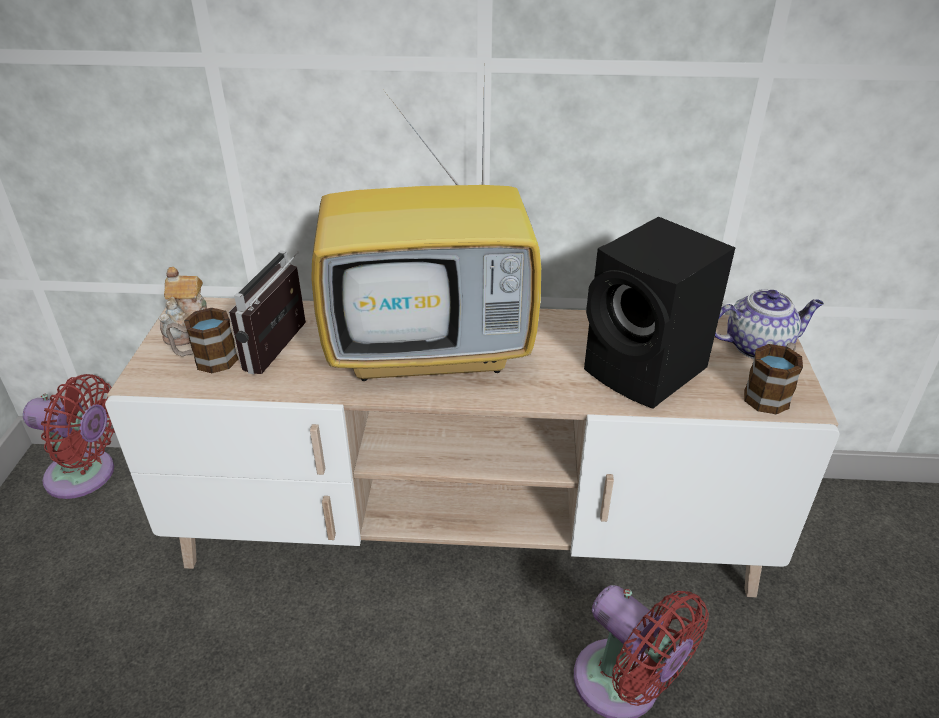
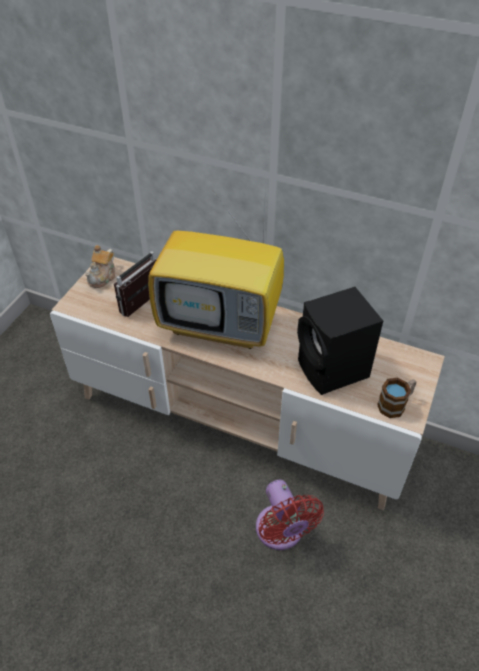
camera: 20 degrees right, 10 degrees up
(86, 476) = (52, 330): red fan -> none
(206, 360) = (104, 300): mug -> none
(758, 346) = (410, 371): teapot -> none

